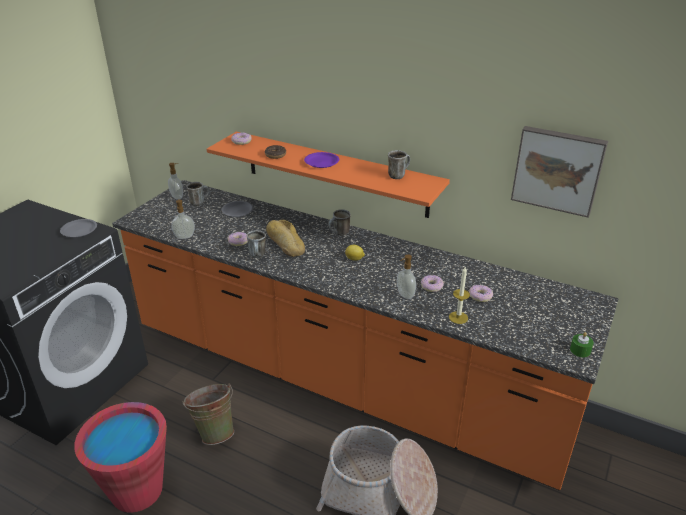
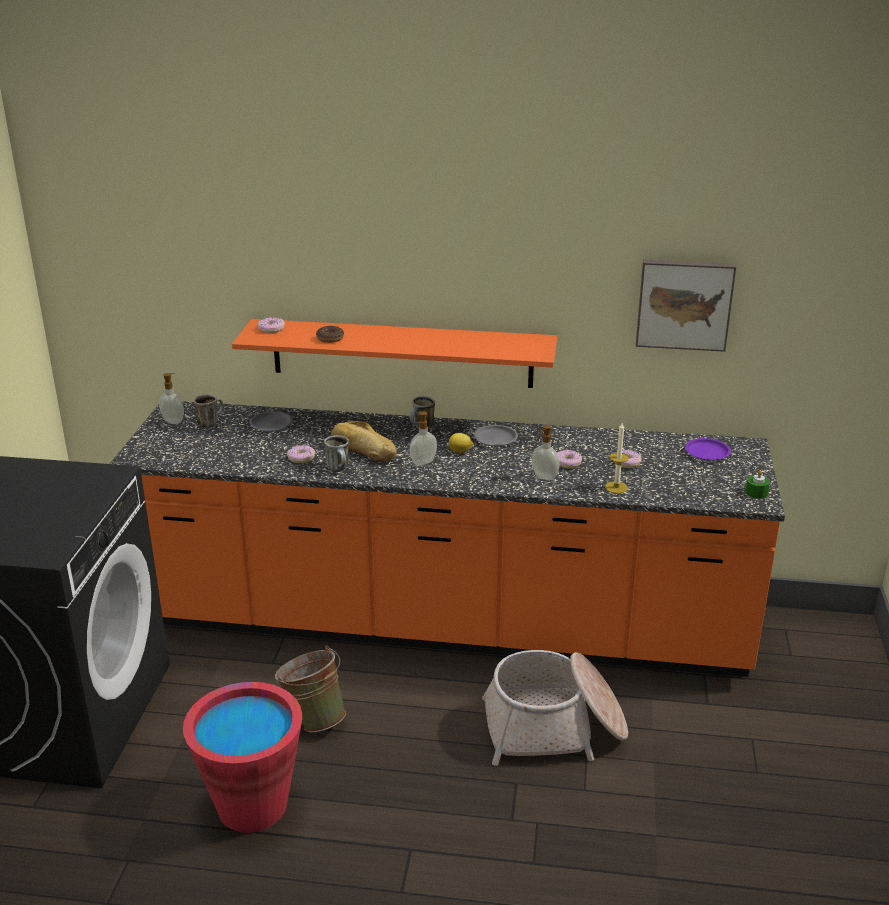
camera: 20 degrees left, 5 degrees down
(79, 230) = (88, 477): grey plate -> grey plate (495, 438)
(184, 236) = (224, 464): soap dispenser -> soap dispenser (422, 462)
(321, 162) = (394, 338): purple plate -> purple plate (707, 452)
(398, 175) = (496, 339): mug -> none

